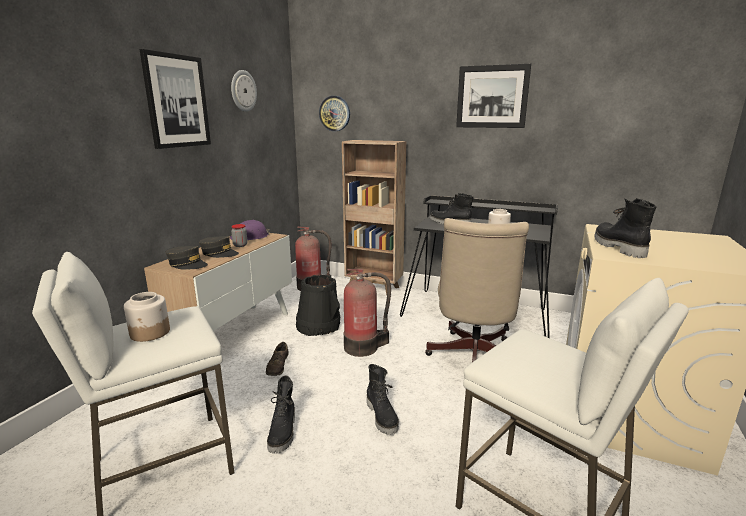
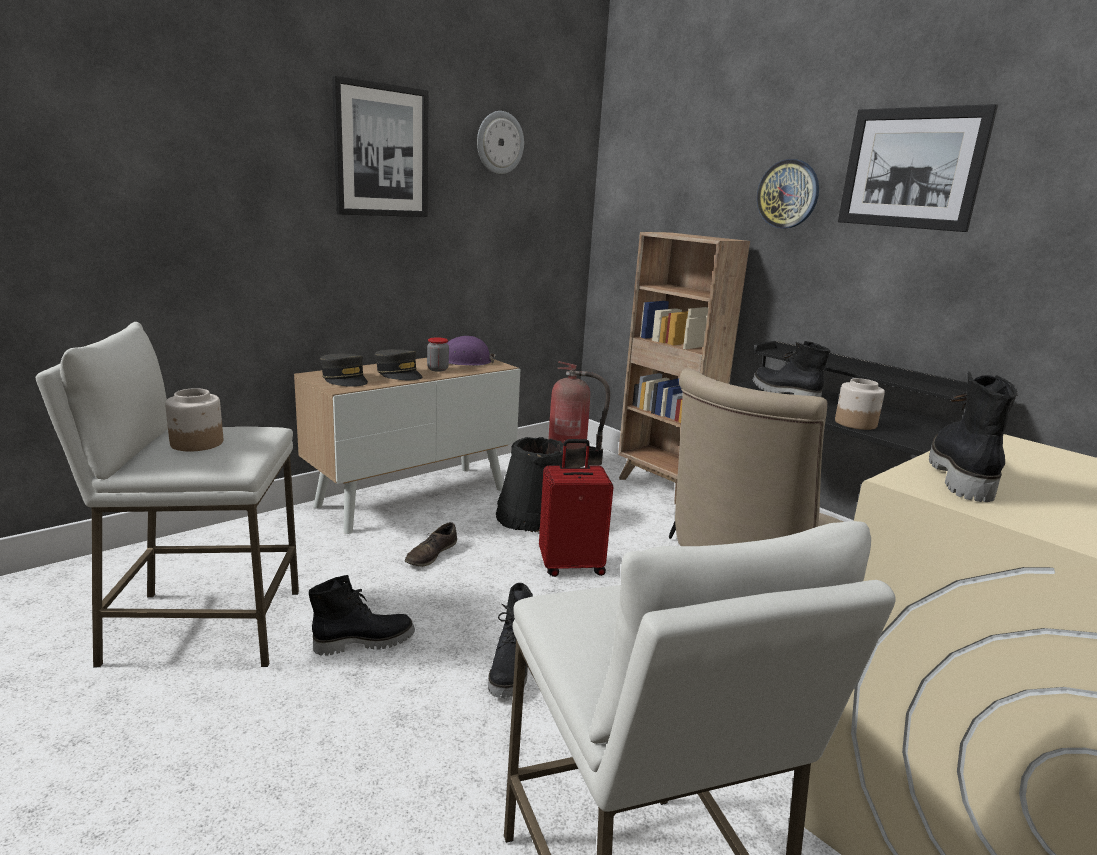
camera: 25 degrees right, 0 degrees up
(283, 433) = (364, 641): black boot -> black boot turned 135 degrees counterclockwise
(335, 113) = (650, 187): wall clock -> wall clock (788, 194)
(363, 347) = (571, 565): fire extinguisher -> red suitcase

